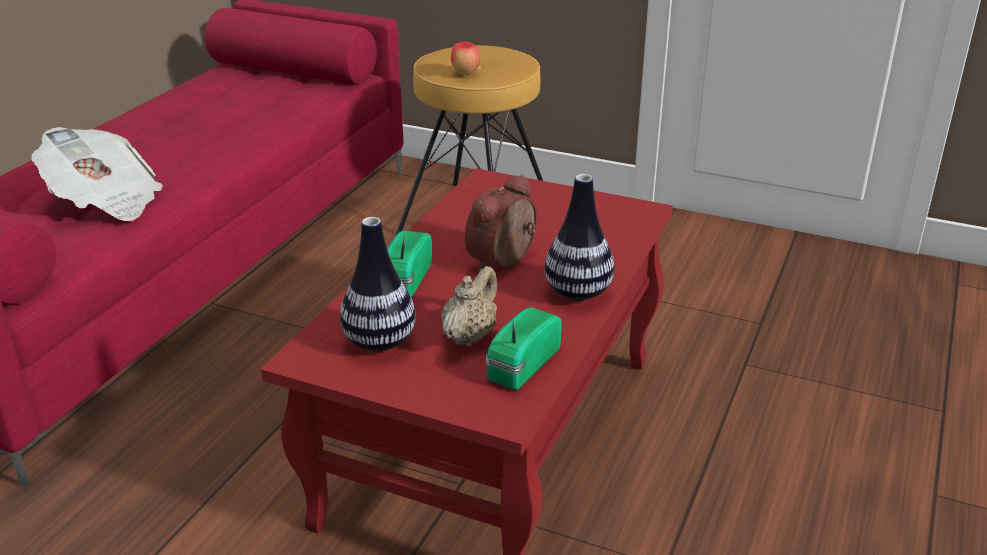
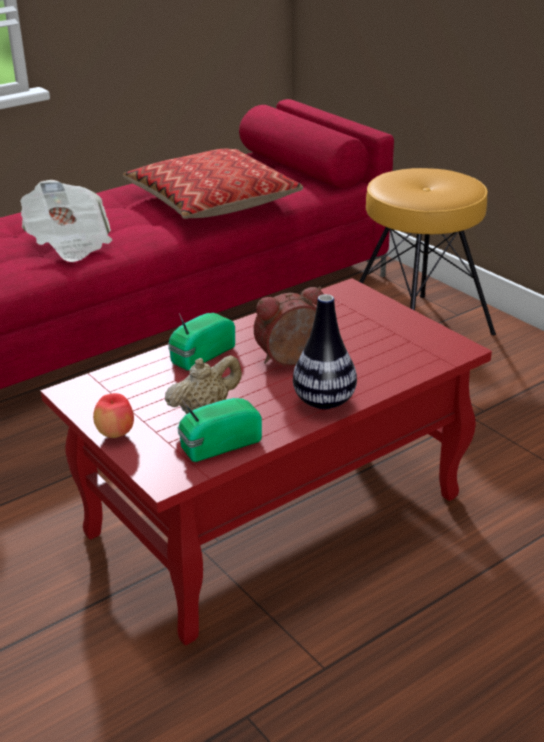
camera: 30 degrees right, 0 degrees up
(231, 121) = (212, 200): none -> pillow
(379, 342) = (135, 395): vase -> none
(465, 74) = (404, 193): apple -> apple (115, 434)

